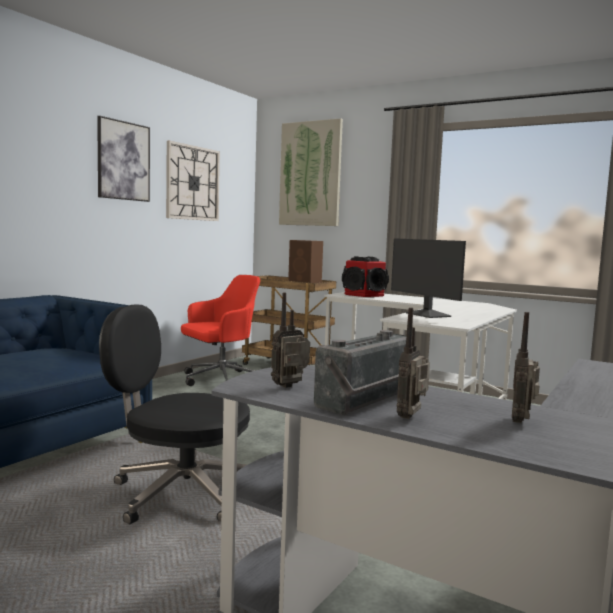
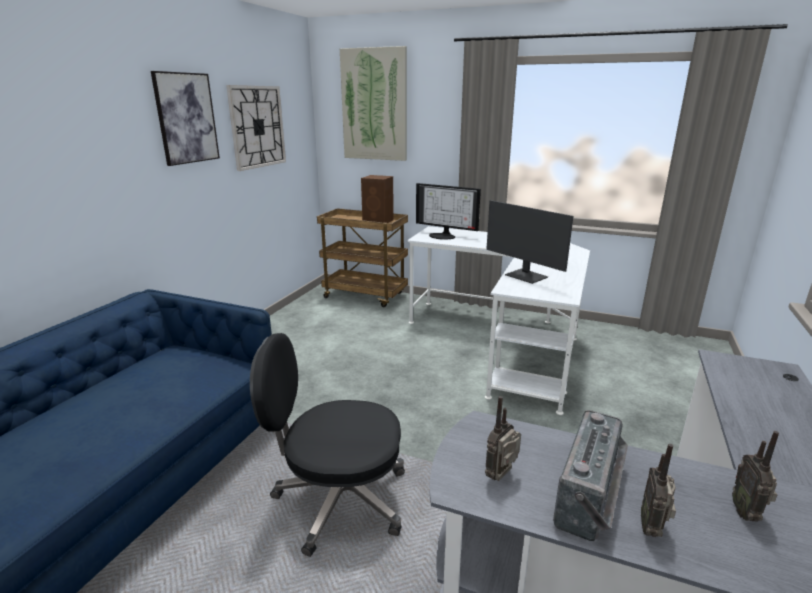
camera: 10 degrees left, 15 degrees up
(220, 380) = (312, 325): red office chair -> none
(364, 295) = (443, 235): speaker -> monitor

